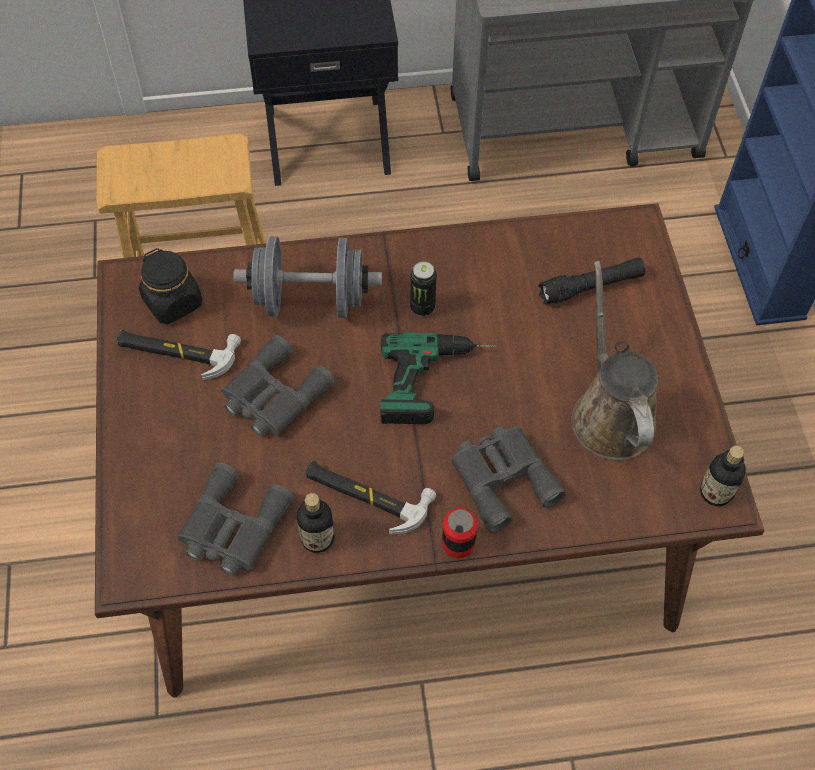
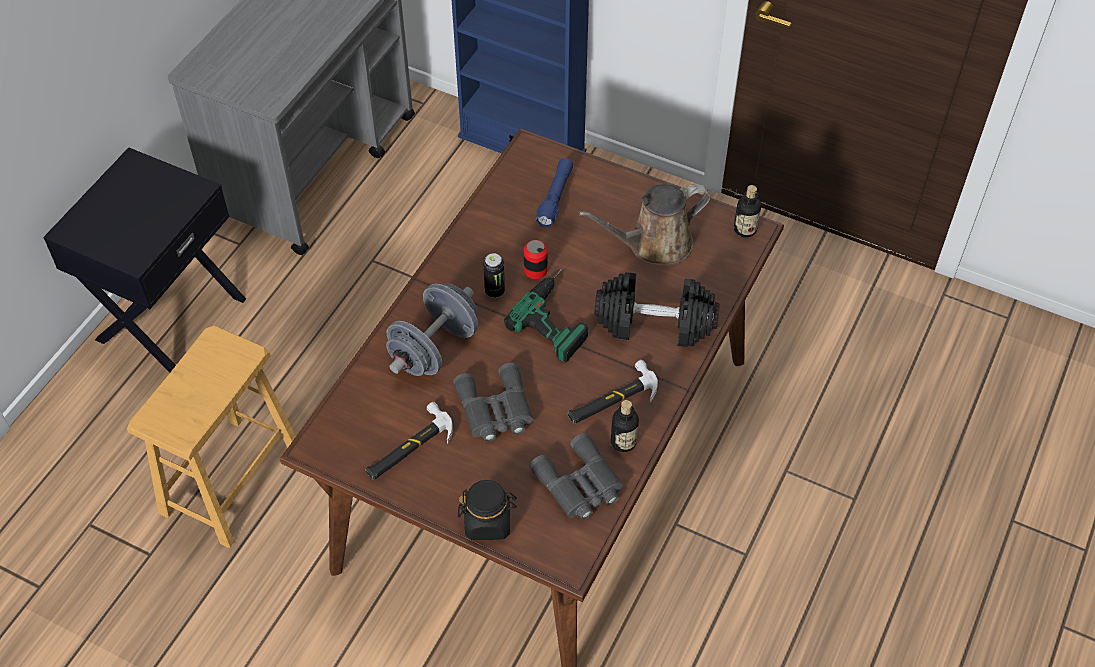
camera: 55 degrees left, 5 degrees down
(173, 302) = (364, 429): black jar -> black jar (488, 522)
(458, 543) = (683, 371): can -> can (535, 270)
(502, 477) = (655, 323): grey binoculars -> black dumbbell
(591, 287) = (555, 198): black flashlight -> blue flashlight
(610, 414) = (654, 245): brown watering can -> brown watering can turned 45 degrees counterclockwise

